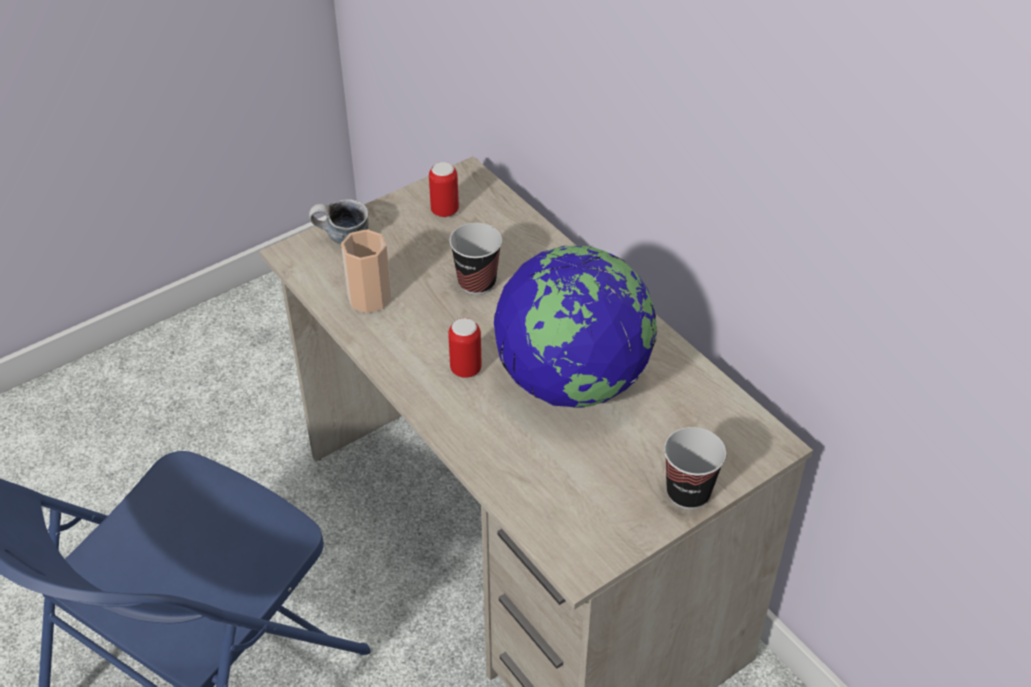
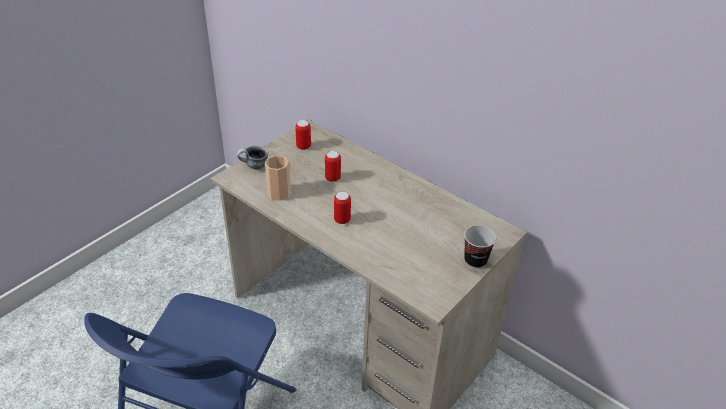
camera: 15 degrees left, 5 degrees down
(477, 283) = (332, 178): cup -> can
(573, 381) = (399, 218): globe -> none

